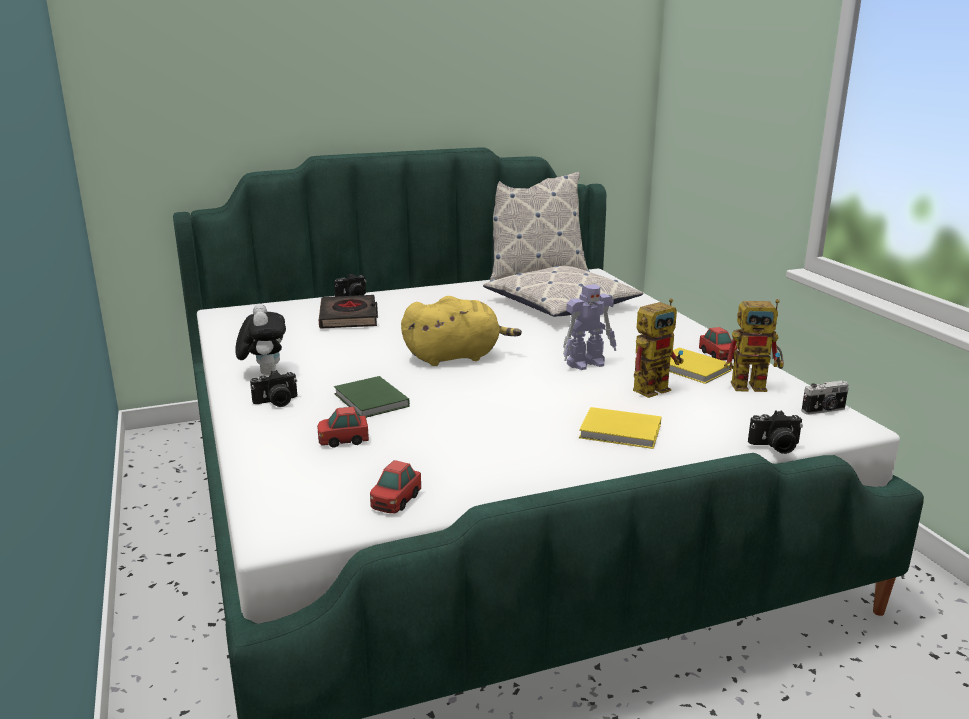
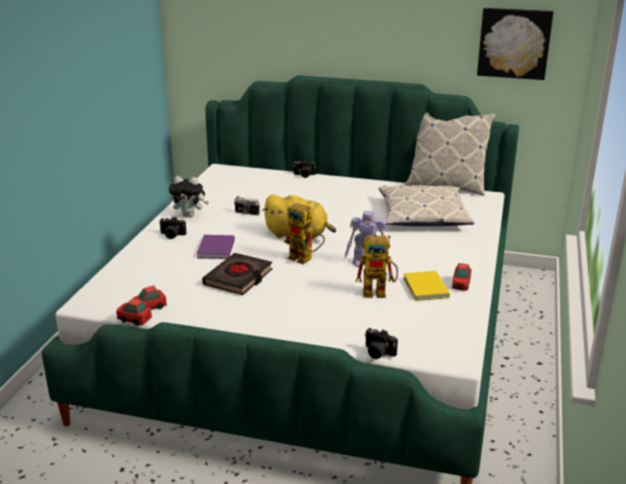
camera: 35 degrees right, 5 degrees up
(264, 372) = (190, 215): plush toy -> plush toy turned 75 degrees clockwise
(343, 440) = (171, 267): toy car -> toy car (134, 319)
(349, 317) = (281, 190): black book -> black book (238, 278)
(371, 401) = (215, 249): green book -> purple book
(581, 83) = (514, 43): none -> picture
(622, 432) = (312, 312): yellow book -> none
(756, 385) = (446, 313): toy robot -> toy robot (305, 259)
(824, 410) = (458, 344): camera -> camera (247, 213)

